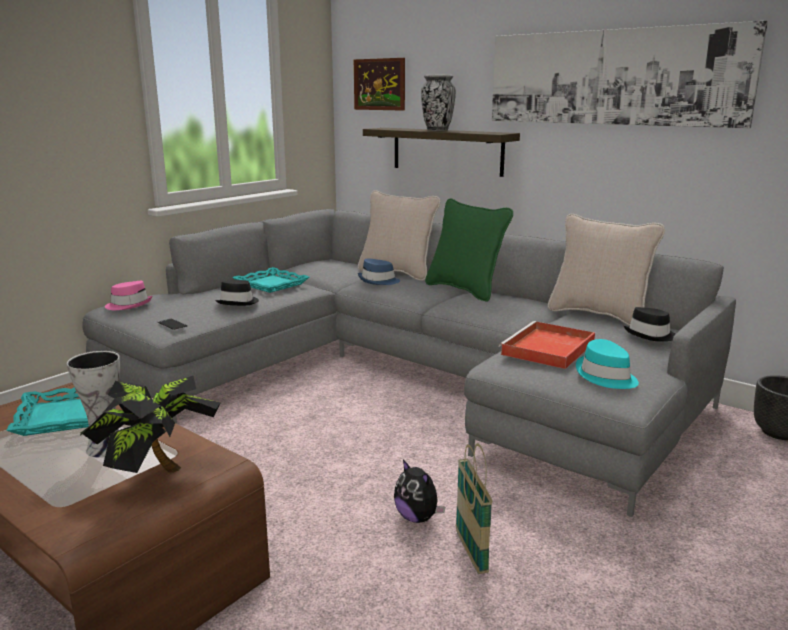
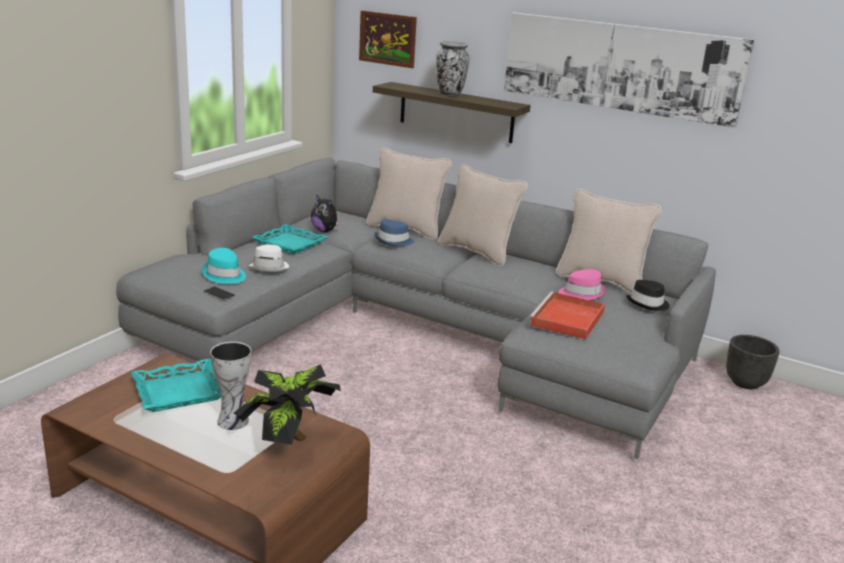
camera: 10 degrees left, 5 degrees up
(129, 305) = (162, 270): pink hat -> pink hat (582, 293)
(238, 302) = (270, 267): black hat -> white hat
(417, 517) = (470, 466): plush toy -> plush toy (325, 231)
(465, 290) = (477, 252): green pillow -> beige pillow
(471, 552) = (519, 492): basket -> none
(606, 376) = (619, 346): turquoise hat -> turquoise hat (224, 275)

